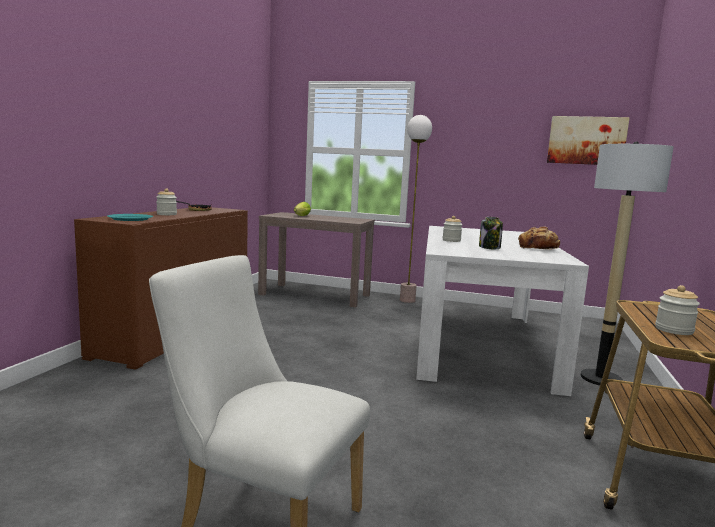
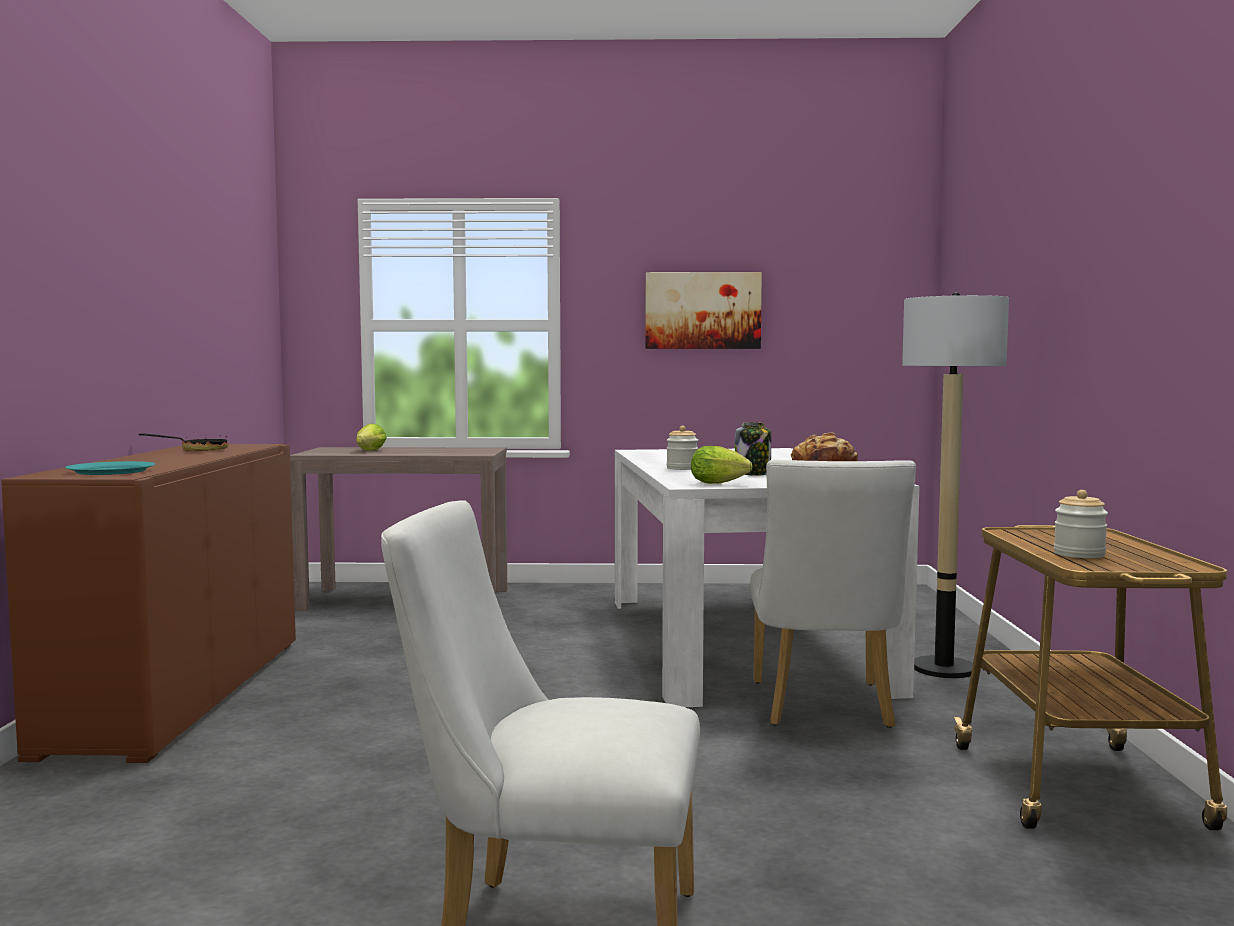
camera: 15 degrees left, 5 degrees down
(166, 214) = (160, 460): jar -> none
(407, 300) = (579, 591): floor lamp -> none
(461, 253) = (721, 484): none -> lettuce
(509, 394) = (823, 708): none -> white chair
(586, 140) = (851, 292): picture -> picture (702, 311)

